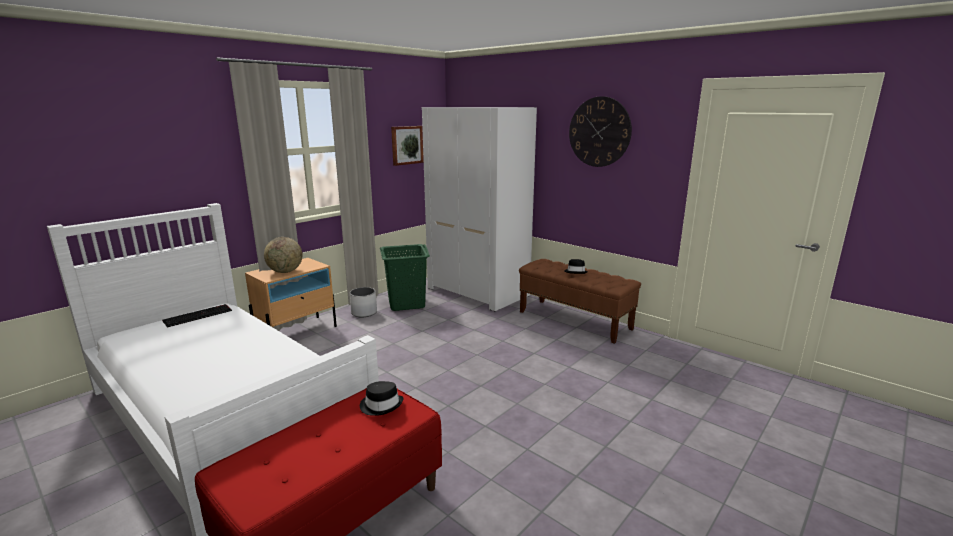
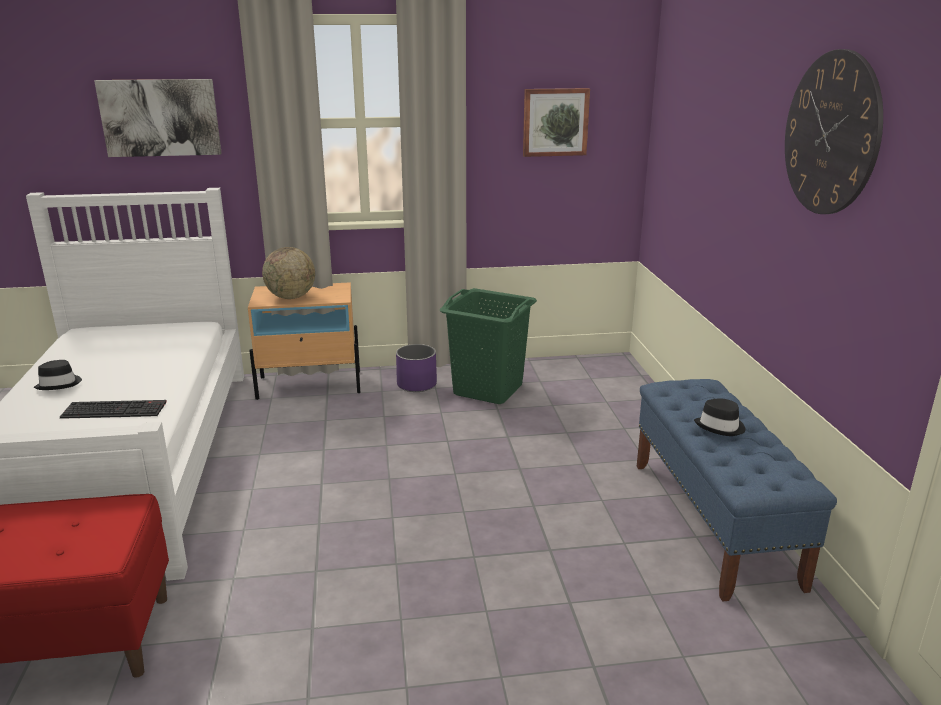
camera: 40 degrees right, 5 degrees up
(165, 154) = (160, 117): none -> picture
(198, 315) = (163, 330): keyboard -> keyboard (116, 409)
(364, 313) = (416, 384): white planter -> purple planter
(381, 405) = (95, 526): black hat -> black hat (59, 384)
(479, 292) = (621, 406): white wardrobe -> none
(574, 320) = (713, 522): brown bench -> blue bench

